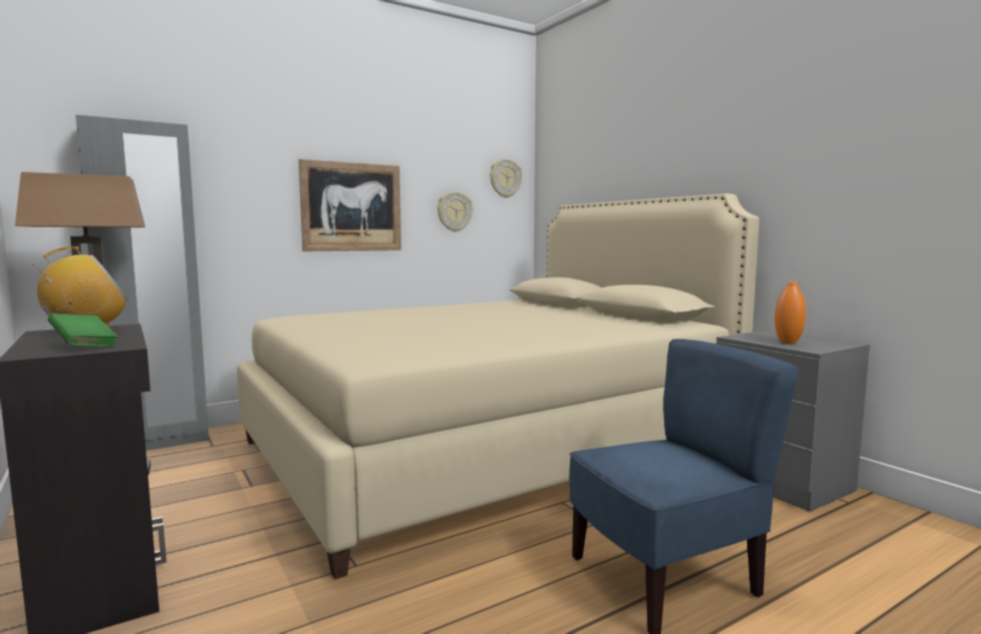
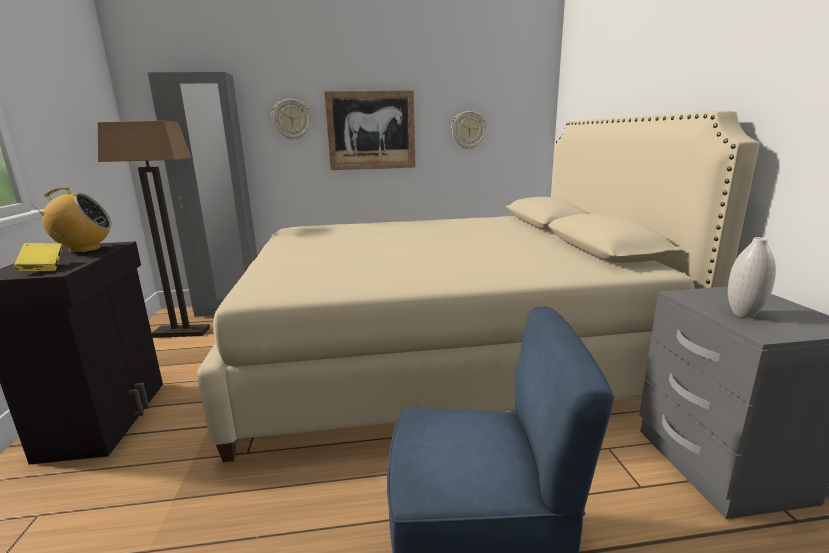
camera: 25 degrees right, 10 degrees up
(84, 346) = (43, 268): green book -> yellow book
(505, 178) = (524, 94): wall clock -> wall clock (292, 119)
(788, 343) = (743, 314): orange vase -> white vase

